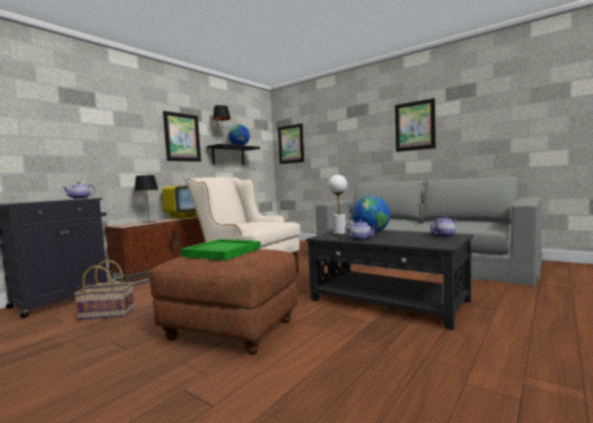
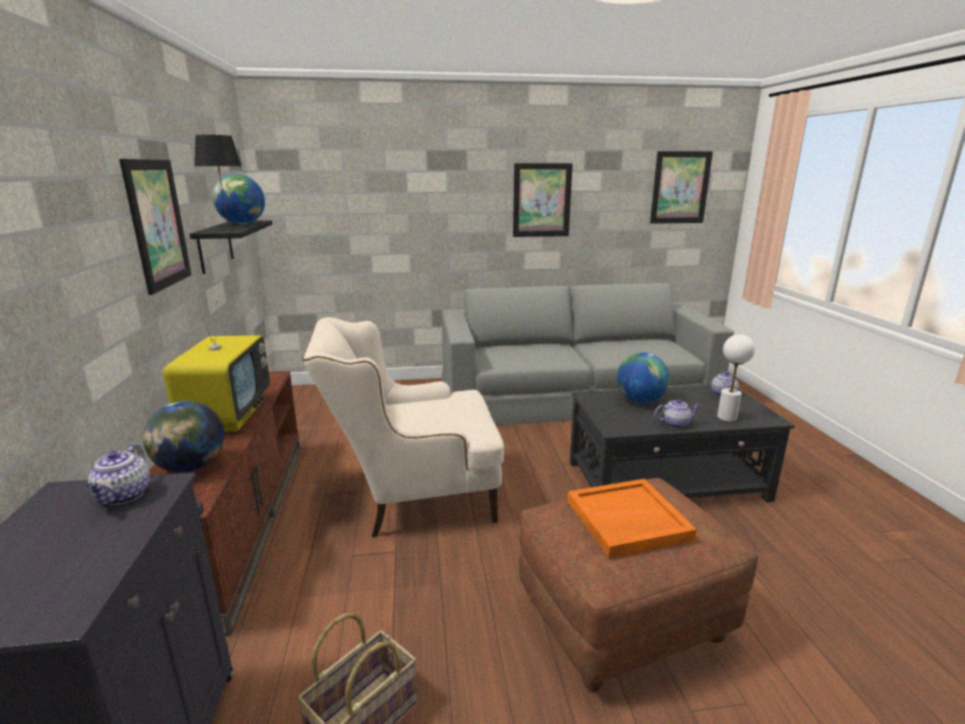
camera: 45 degrees left, 15 degrees up
(149, 222) = (191, 467): black table lamp -> globe
(221, 252) = (627, 520): green tray -> orange tray
(291, 144) = (302, 205): picture -> picture (680, 187)
(339, 233) = (607, 410): white table lamp -> white table lamp (726, 417)

